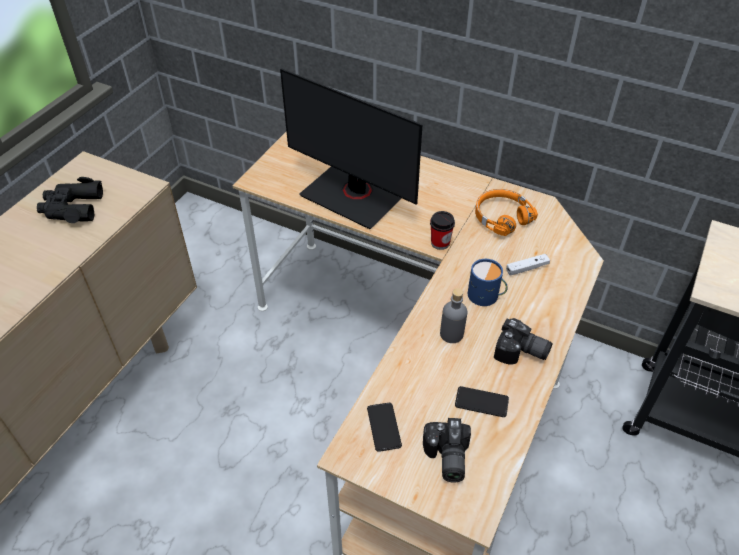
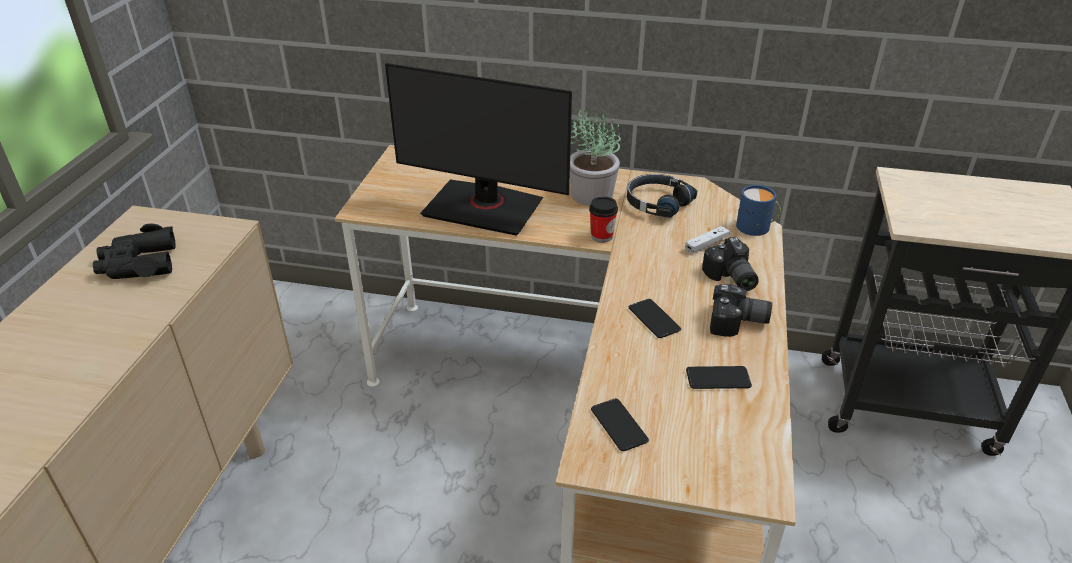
camera: 15 degrees left, 10 degrees down
(445, 458) = (704, 442): camera -> camera (730, 278)
(447, 199) = (591, 195): none -> potted plant
(451, 334) = (654, 319): grey bottle -> phone
(486, 296) = (675, 277): blue mug -> blue mug (756, 227)
(501, 217) = (657, 203): orange headphones -> black headphones

